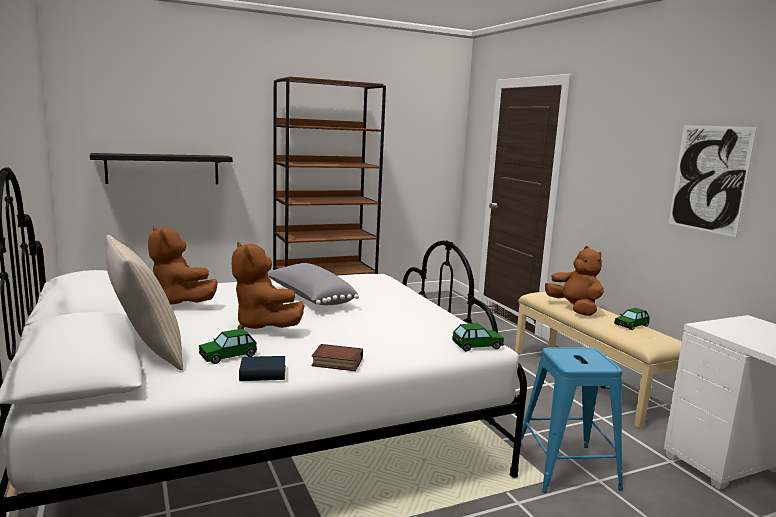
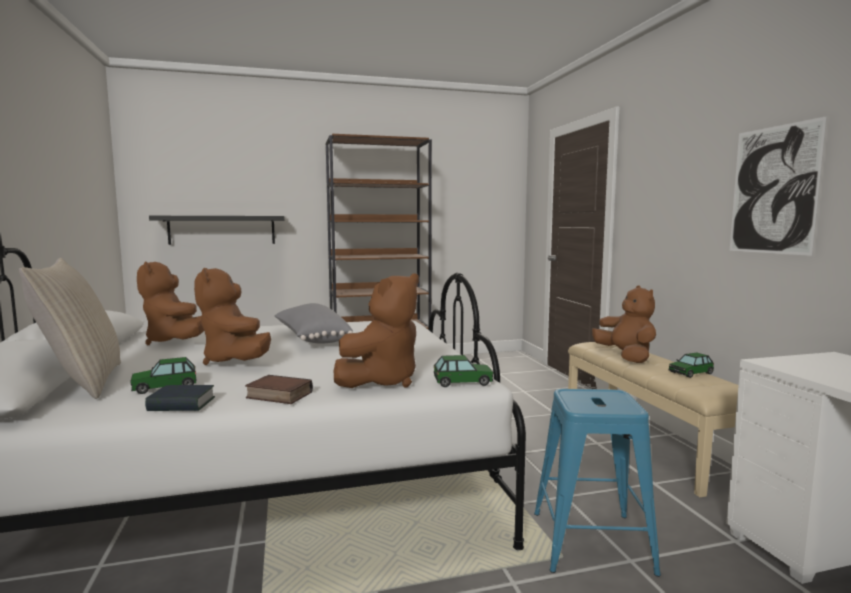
camera: 10 degrees right, 5 degrees down
(411, 346) = (382, 381): none -> brown plush toy

